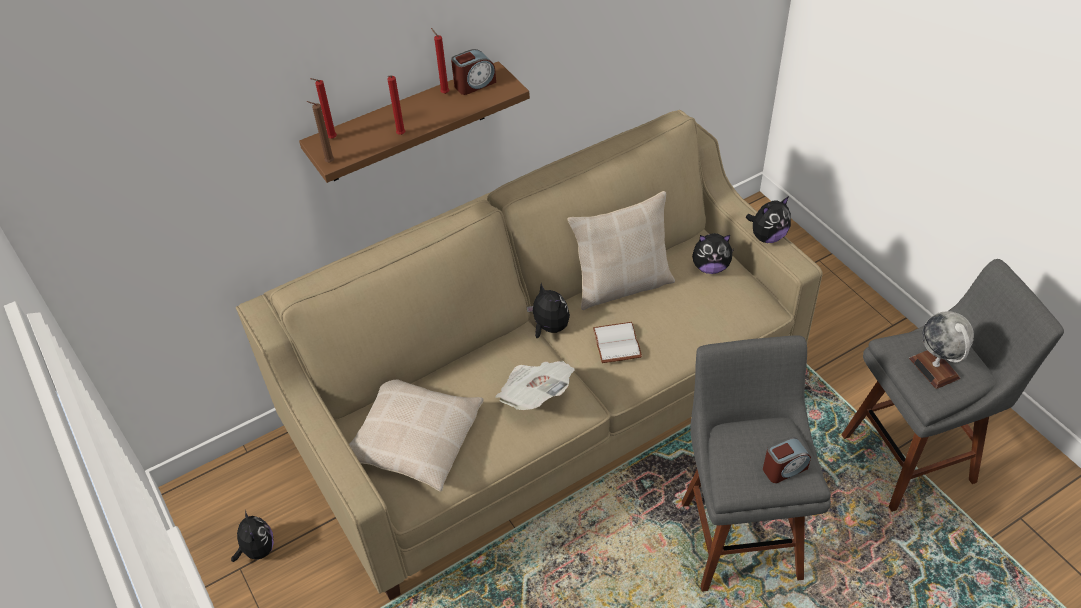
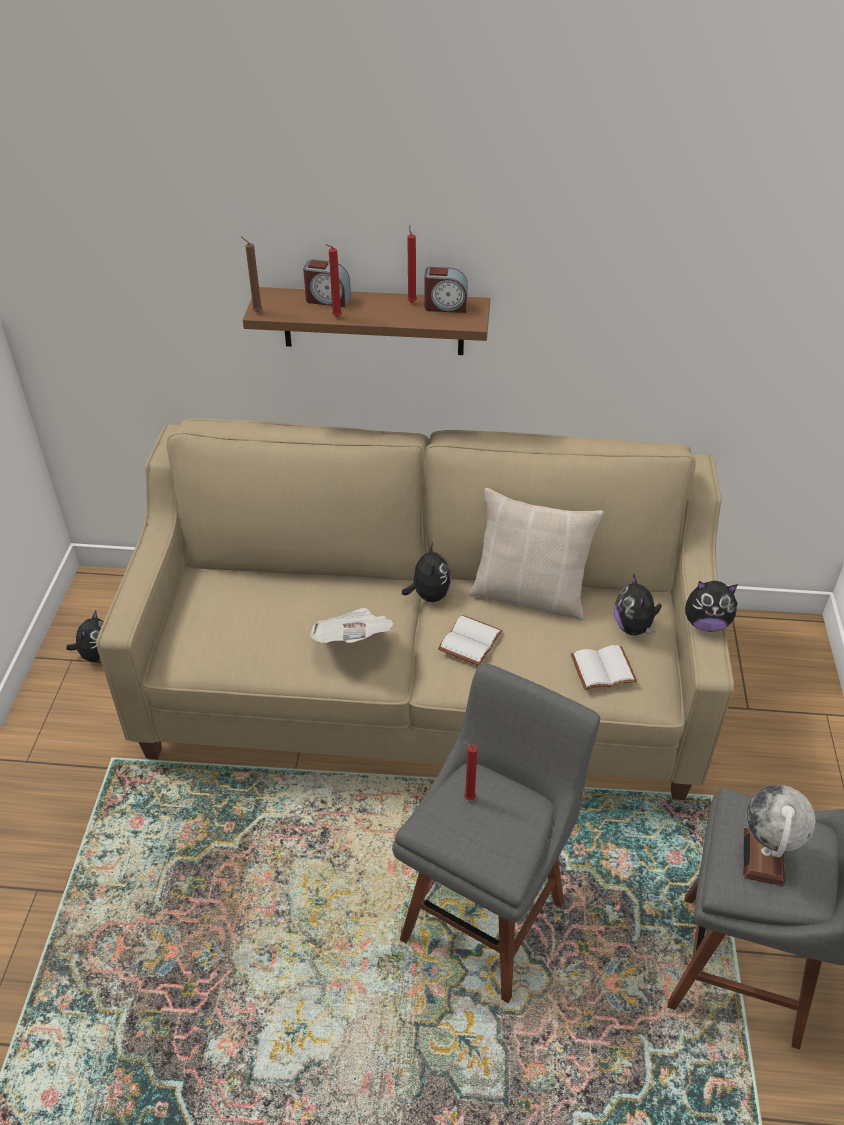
camera: 35 degrees right, 5 degrees down
(331, 139) = (280, 296): red candle -> red candle (467, 797)
(413, 439) = (222, 616): beige pillow -> none
(710, 267) = (634, 627): plush toy -> plush toy turned 45 degrees clockwise
(721, 310) = (602, 670): none -> white book
(784, 468) = (493, 843): alarm clock -> alarm clock (327, 299)

